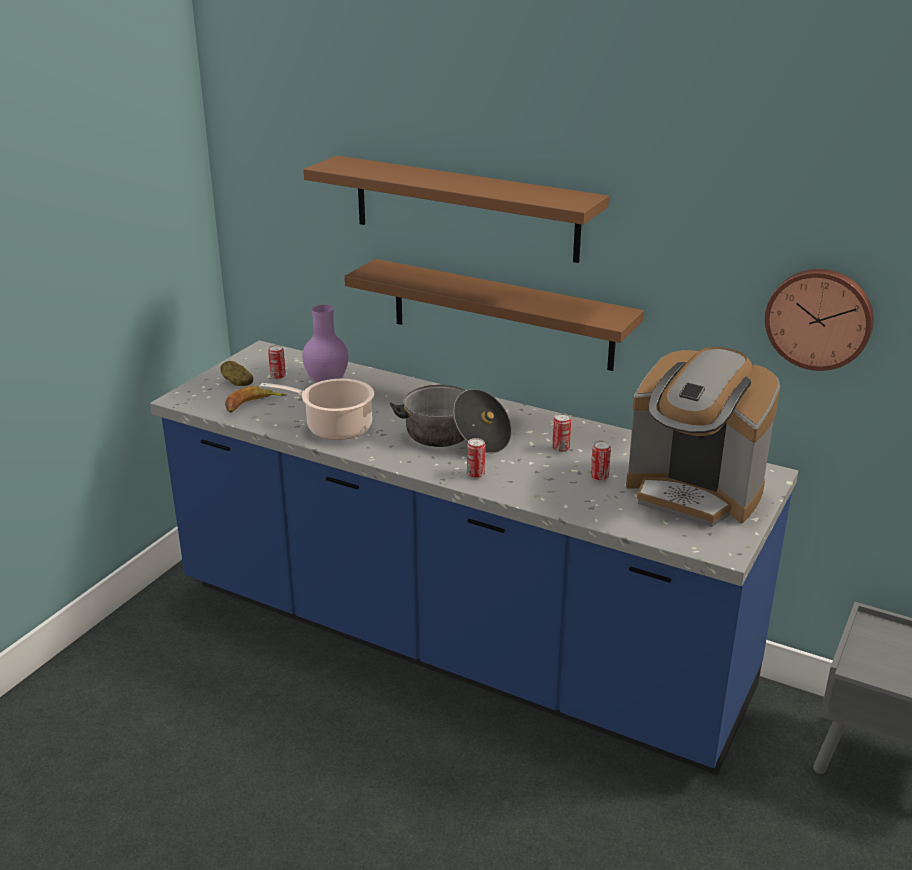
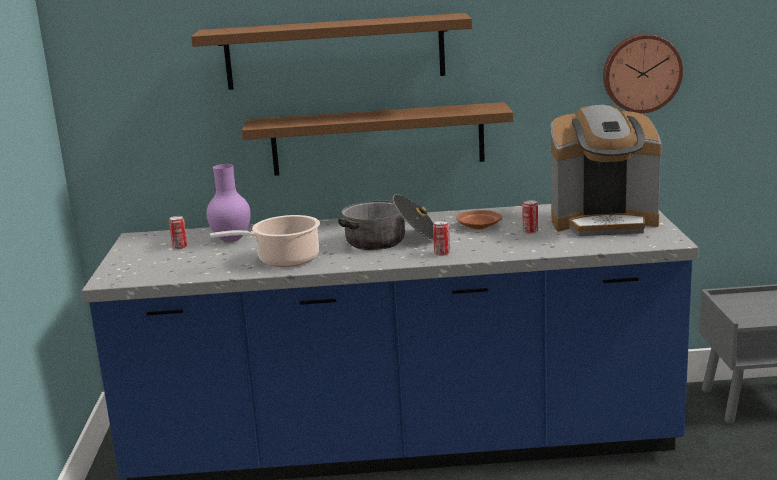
camera: 30 degrees left, 10 degrees down
(237, 383) = (148, 259): potato -> none
(253, 404) = (186, 266): banana -> none
(560, 448) = (478, 226): can -> brown plate

